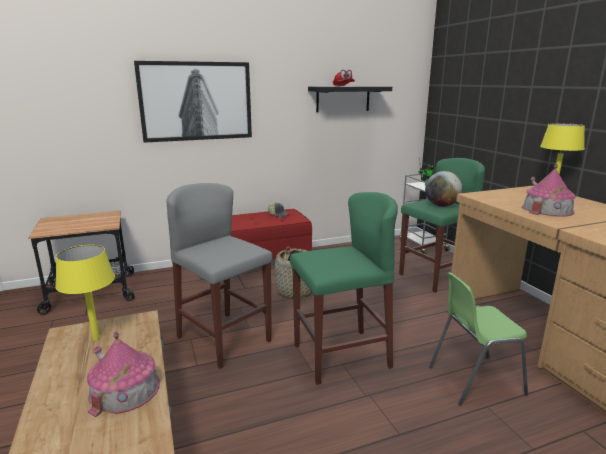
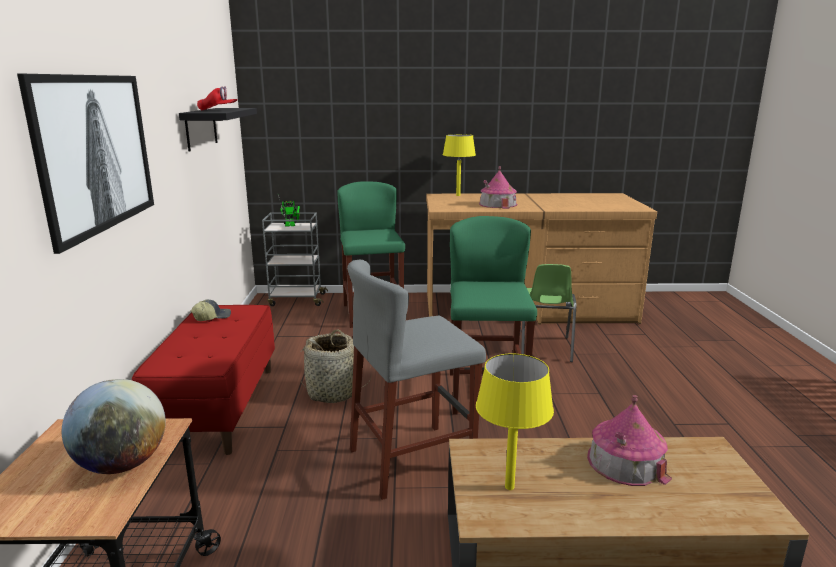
camera: 70 degrees left, 0 degrees up
(441, 206) = (377, 234): globe -> globe (122, 464)

